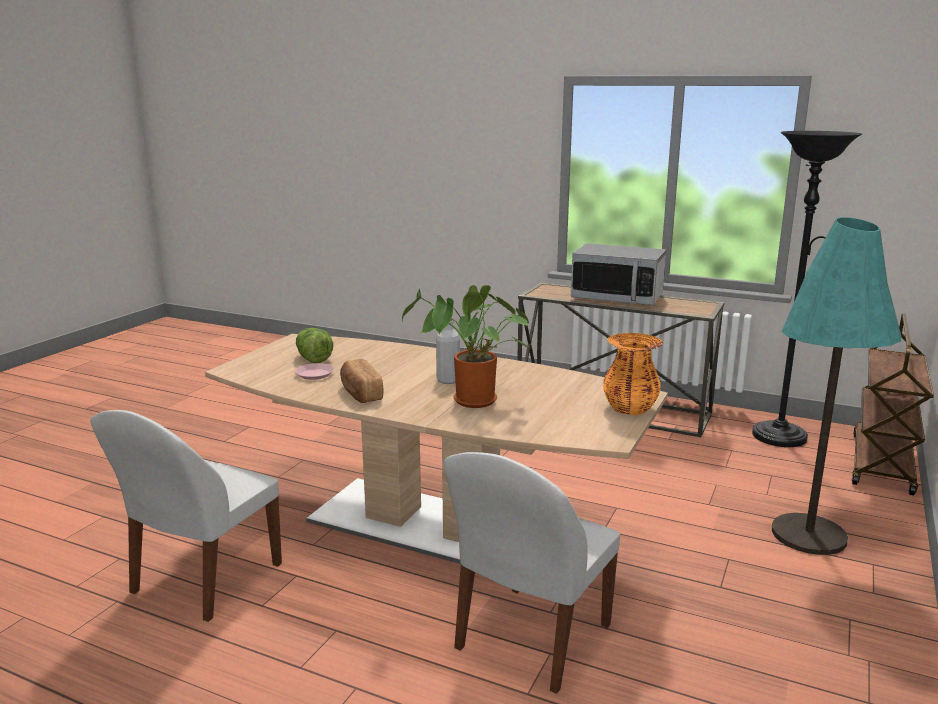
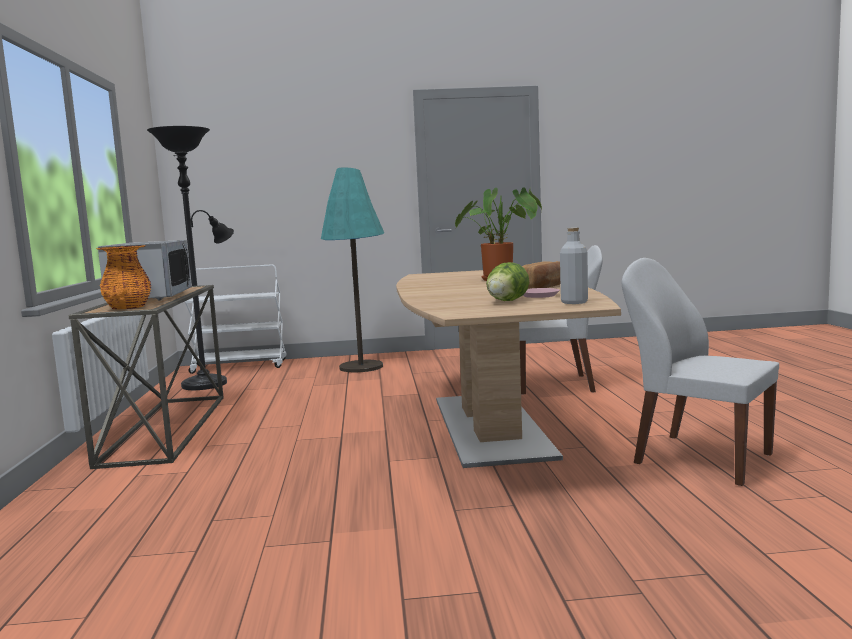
camera: 120 degrees left, 10 degrees down
(204, 580) = (699, 458): white chair -> white chair turned 135 degrees counterclockwise
(448, 380) = (474, 285): grey bottle -> grey bottle (574, 302)
(629, 408) = (449, 273): orange vase -> orange vase (128, 307)
(882, 464) = (240, 366): brown cart -> white cart

